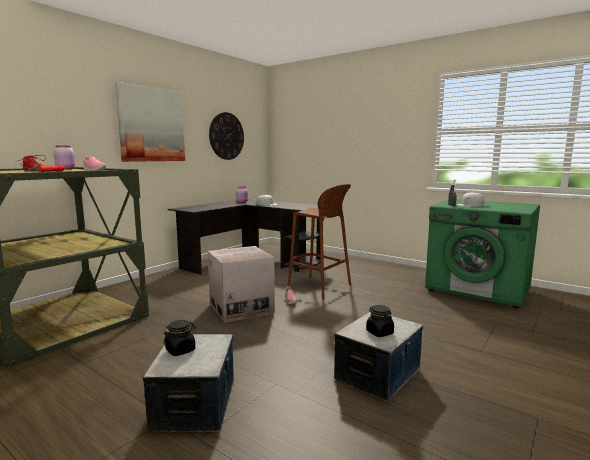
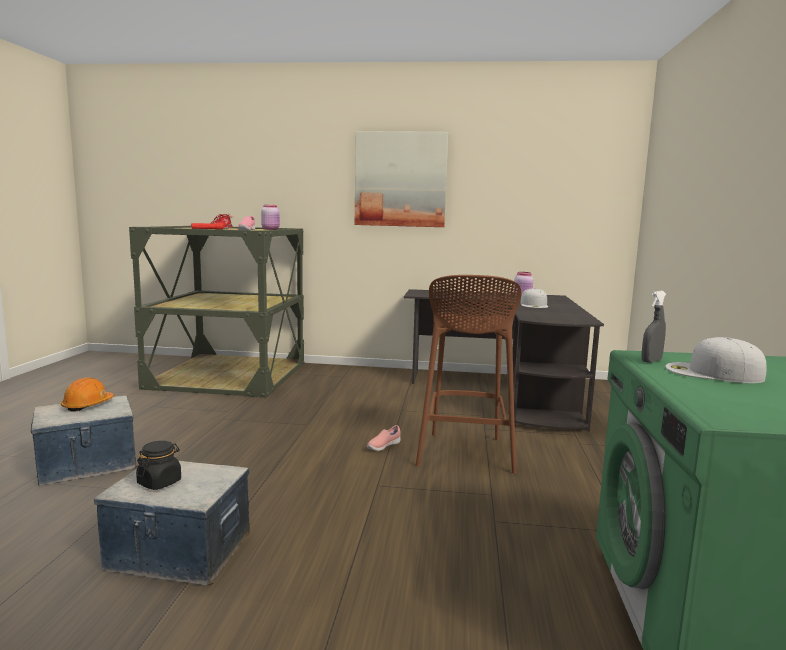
camera: 60 degrees right, 0 degrees up
(180, 350) = (88, 405): black jar -> orange hard hat
(226, 136) = (533, 191): wall clock -> none
(241, 308) = (328, 427): cardboard box -> none

